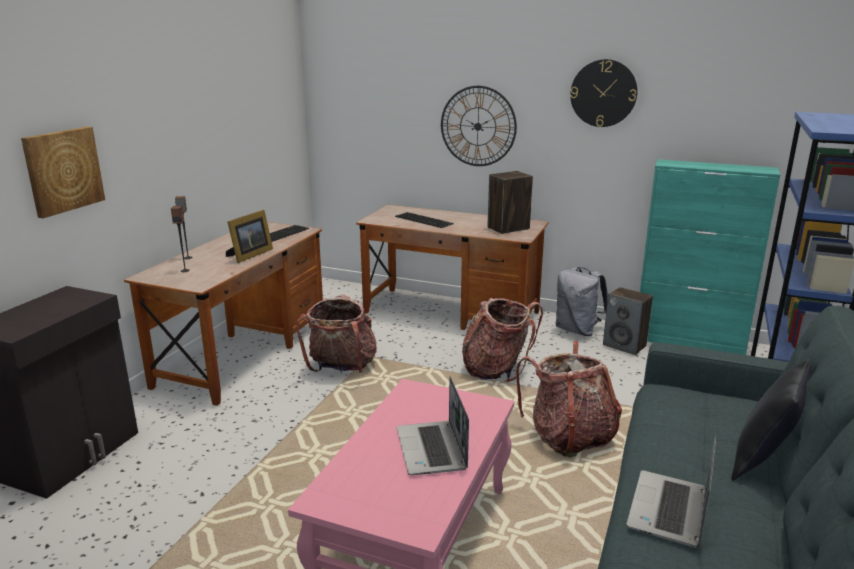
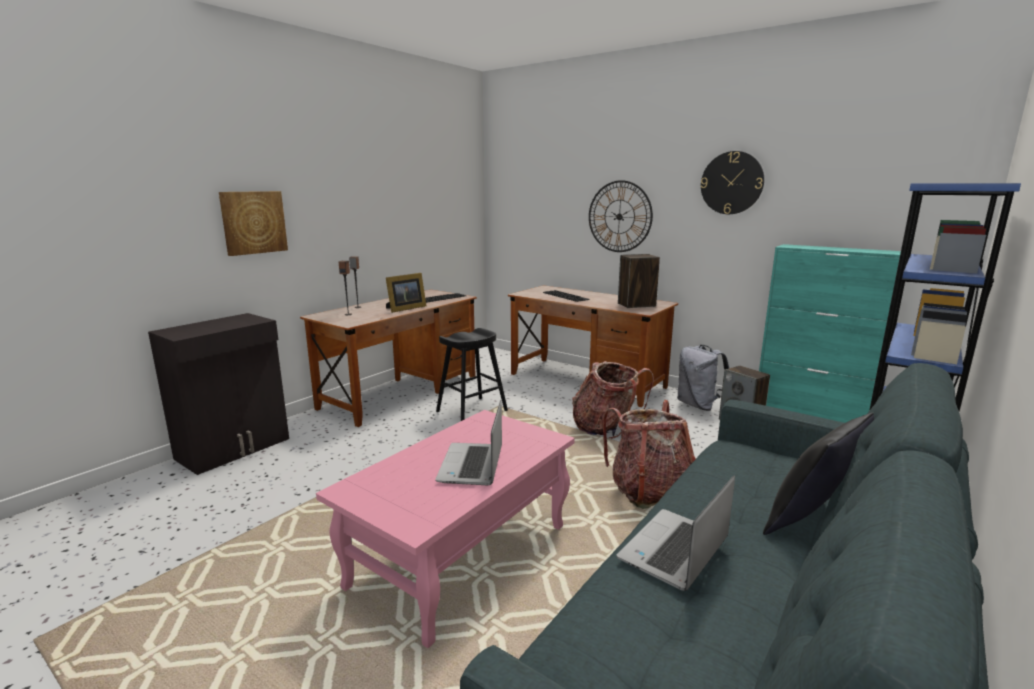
camera: 15 degrees right, 5 degrees down
(342, 367) = (472, 411): backpack -> black stool

